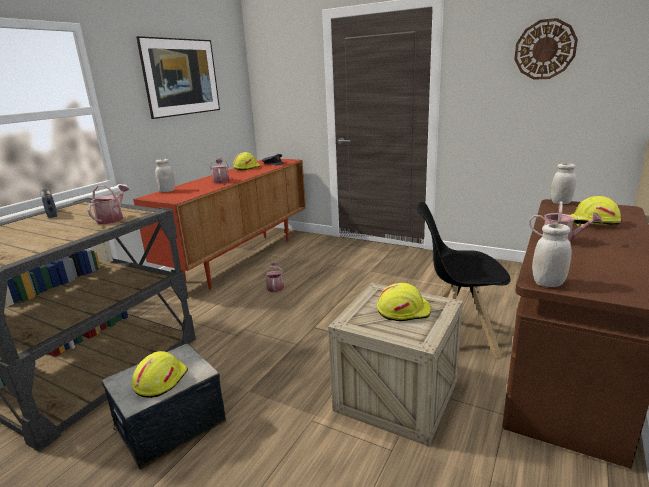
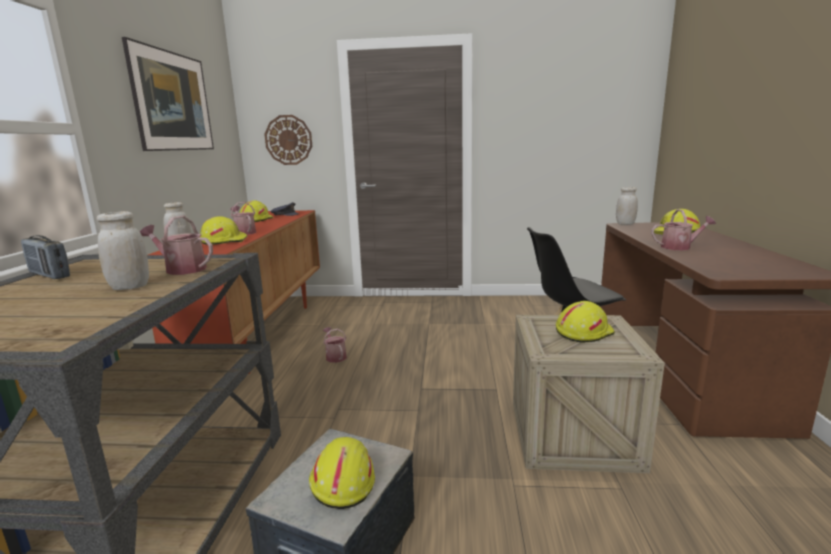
camera: 25 degrees left, 5 degrees down
(112, 219) = (182, 269): watering can -> watering can turned 60 degrees counterclockwise
(198, 188) = (224, 241): none -> yellow hard hat
(545, 49) = (569, 91): wall clock -> wall clock (288, 140)
(548, 283) = (732, 274): white jar -> white jar (130, 287)

